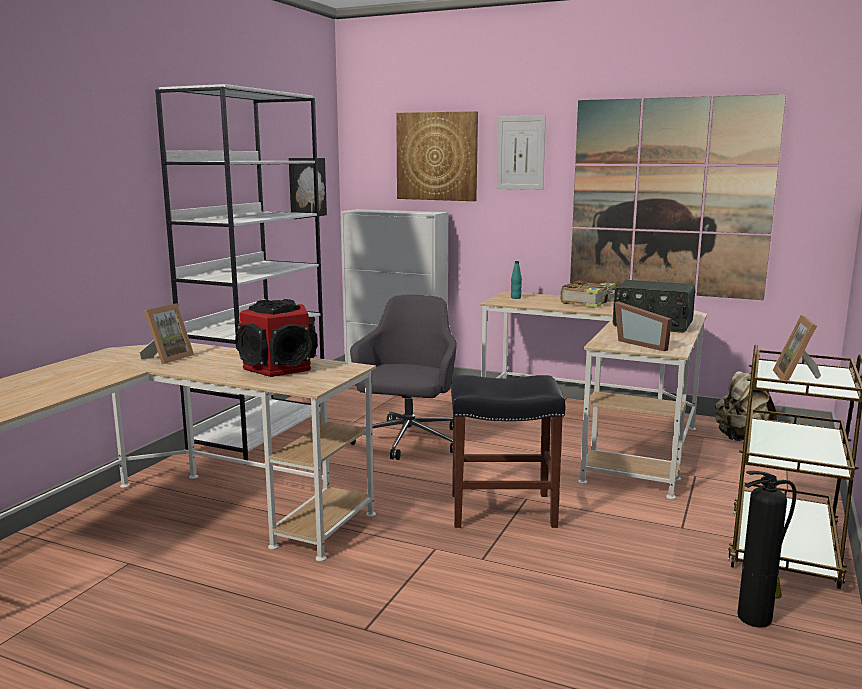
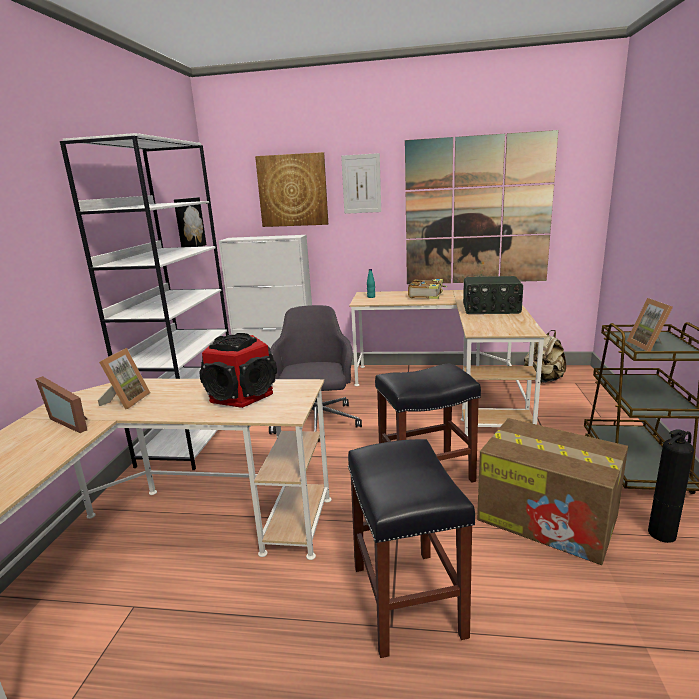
camera: 15 degrees left, 5 degrees up
(397, 614) = (408, 601): none -> black stool
(619, 577) = (549, 518): none -> cardboard box
(643, 344) = (504, 327): picture frame -> picture frame (73, 421)

